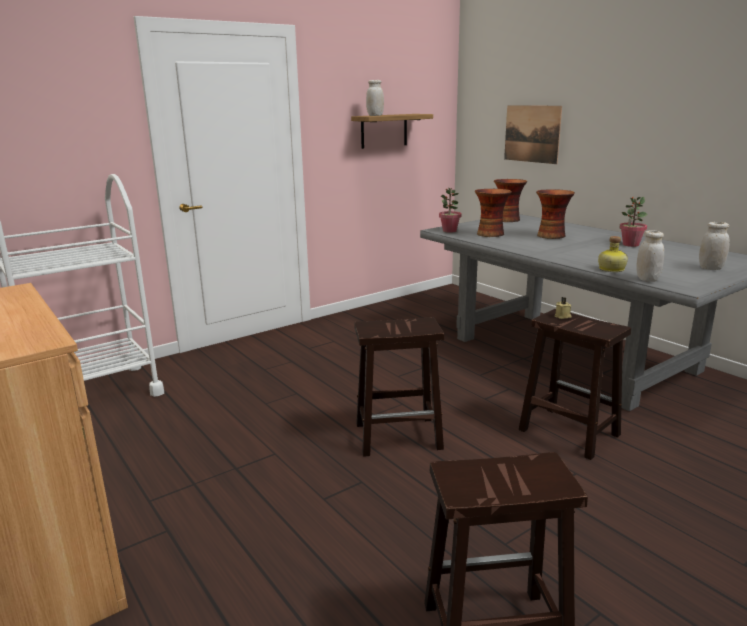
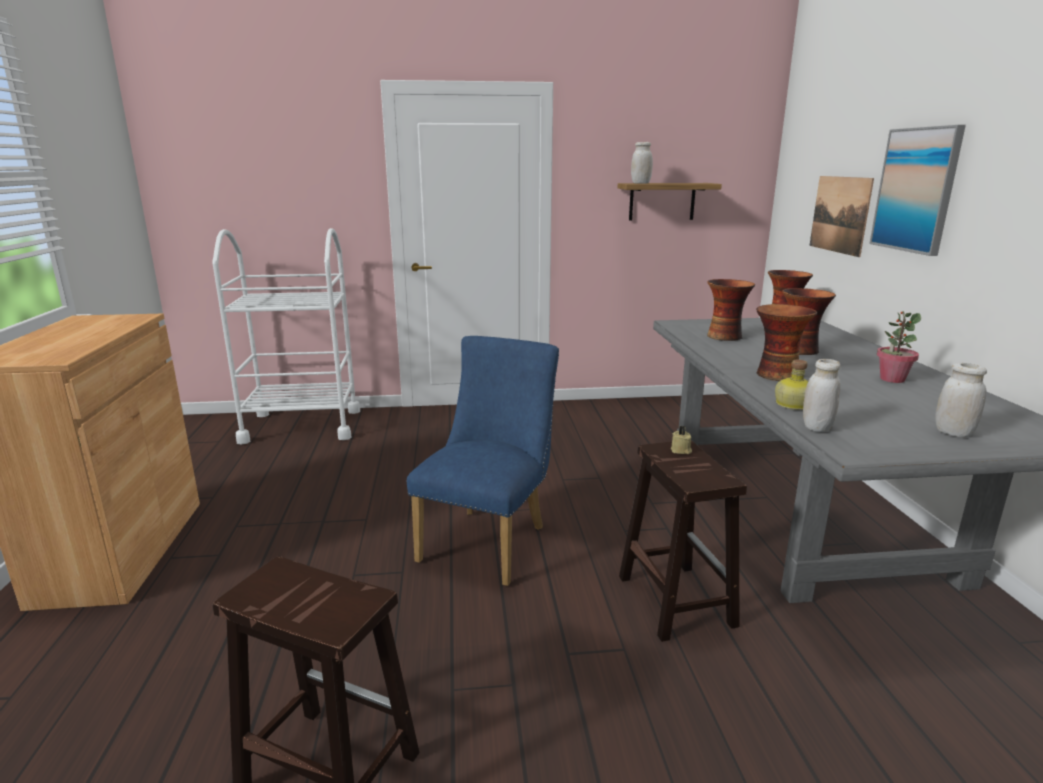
camera: 30 degrees right, 0 degrees up
(399, 436) = (489, 540): brown stool -> blue chair
(449, 231) = (684, 326): potted plant -> none
(568, 253) = (776, 374): none -> vase
(603, 113) = (916, 190): none -> picture

